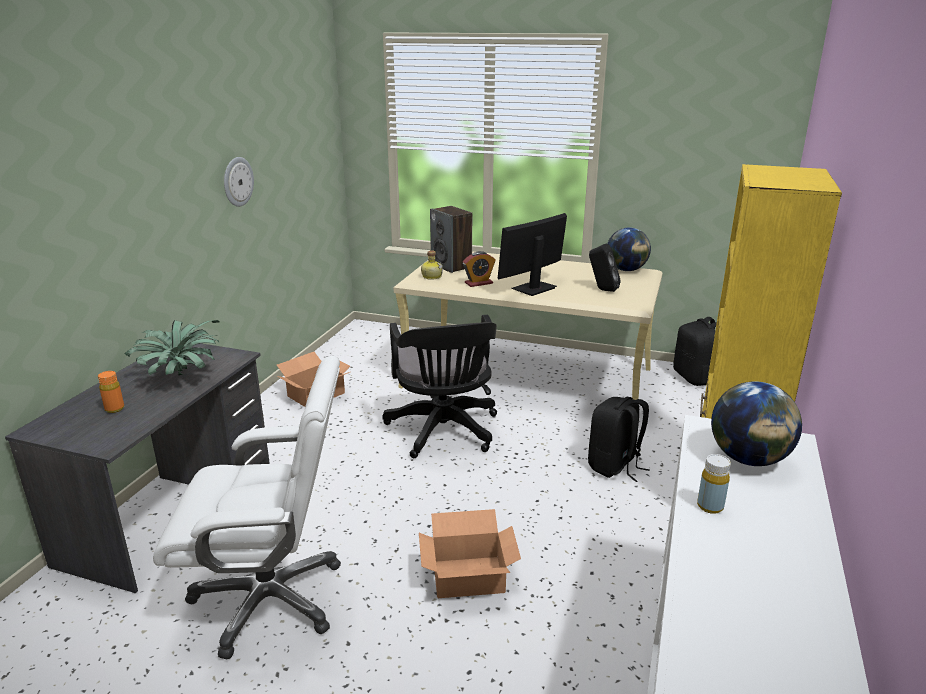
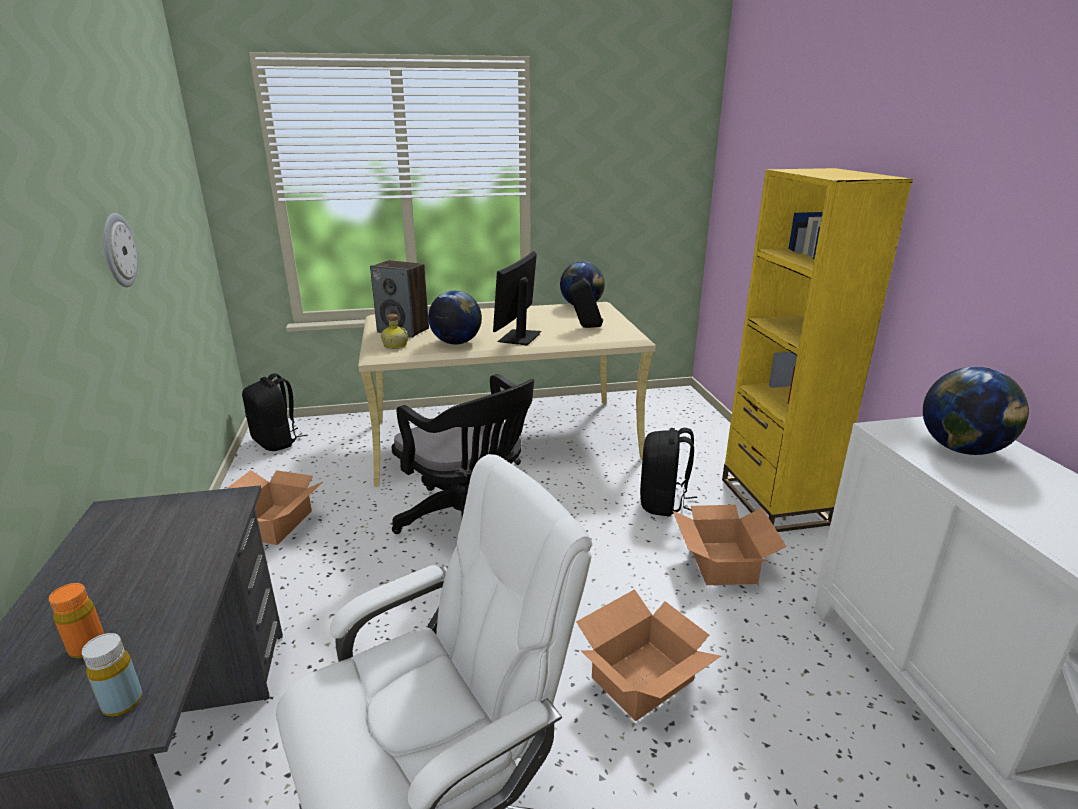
camera: 30 degrees left, 0 degrees up
(182, 377) = (167, 555): potted plant -> none
(478, 283) = (456, 343): alarm clock -> globe
(618, 527) = (722, 562): none -> cardboard box
(695, 377) = (648, 401): black backpack -> black backpack (277, 442)
(710, 506) = (1012, 506): yellow bottle -> yellow bottle (123, 703)

